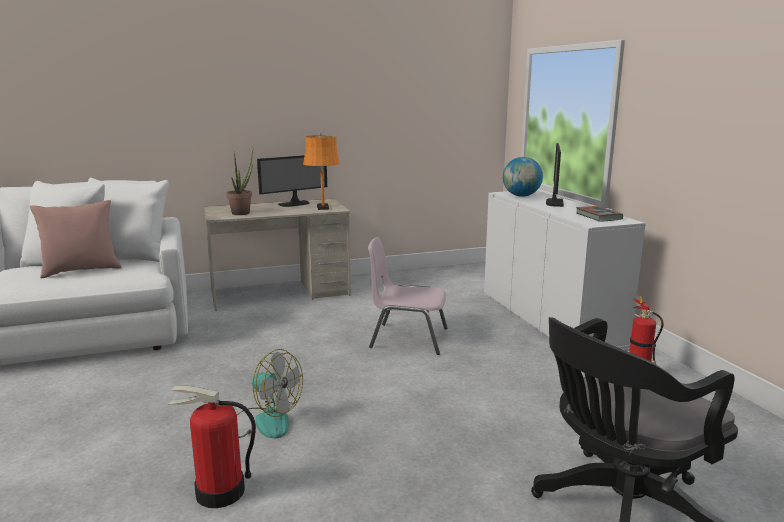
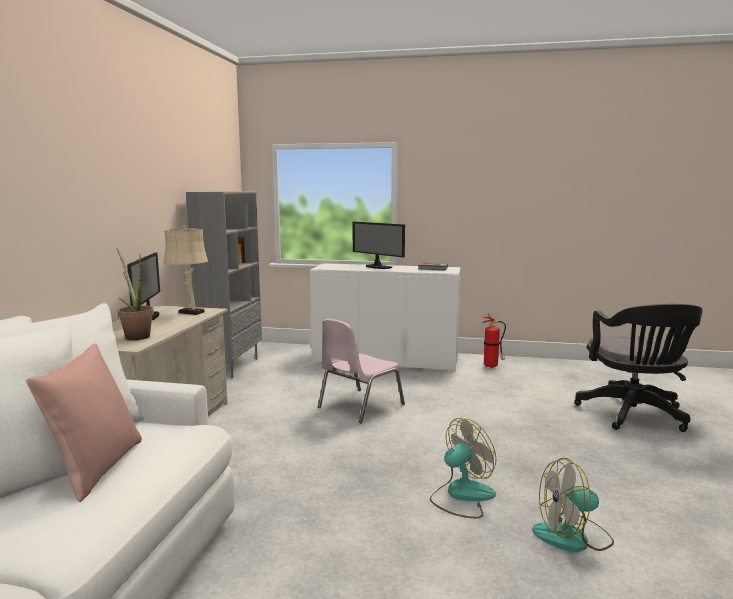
camera: 60 degrees left, 5 degrees down
(219, 493) = (573, 537): fire extinguisher -> fan
(323, 207) = (189, 312): orange table lamp -> beige table lamp
(427, 274) = (231, 367): none -> grey bookcase
(521, 196) = (341, 267): globe -> none

